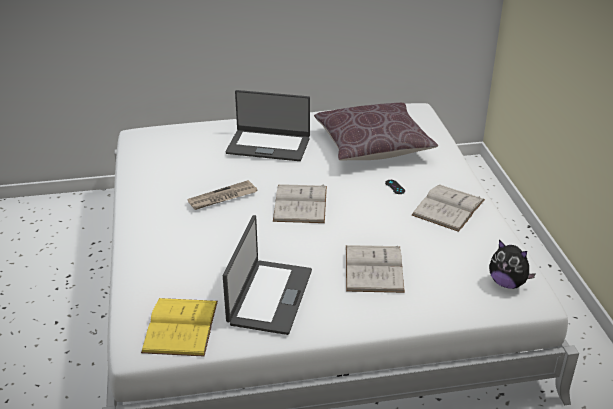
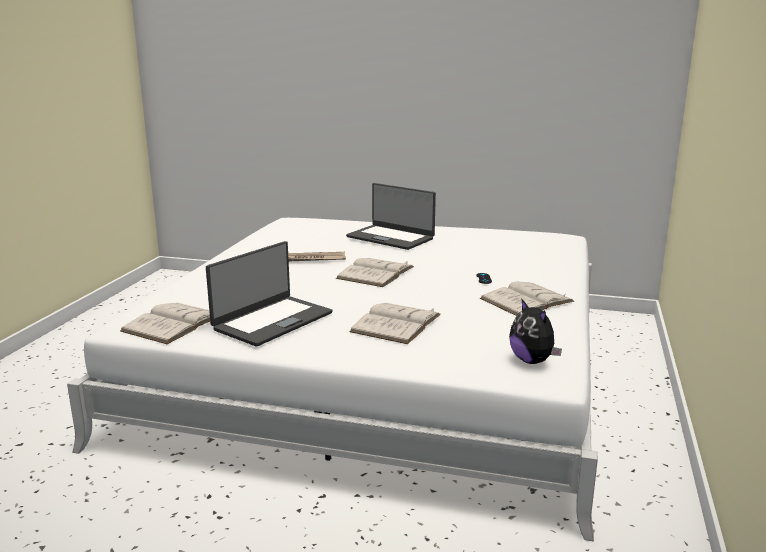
camera: 25 degrees right, 15 degrees down
(181, 326) = (173, 323): yellow book -> white book
(373, 145) = (491, 250): brown pillow -> none

